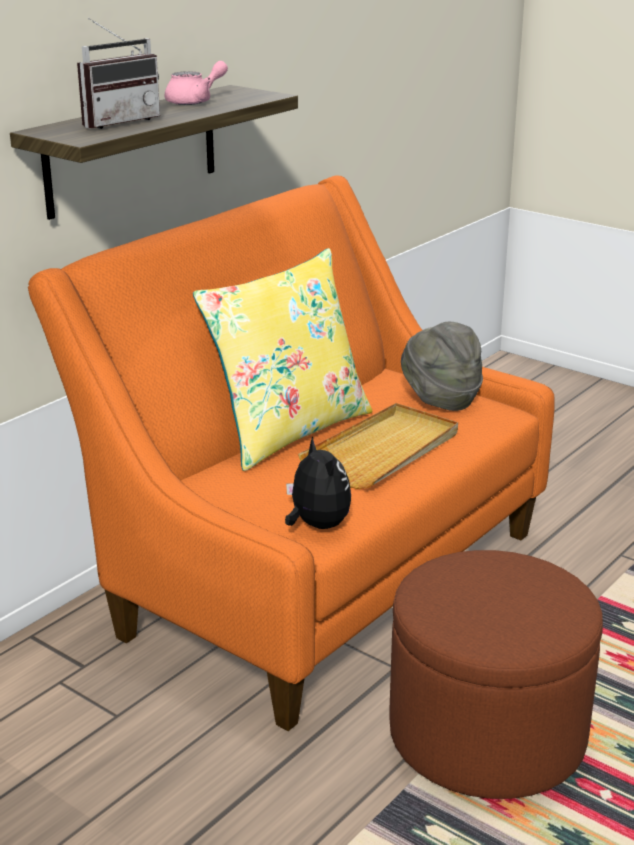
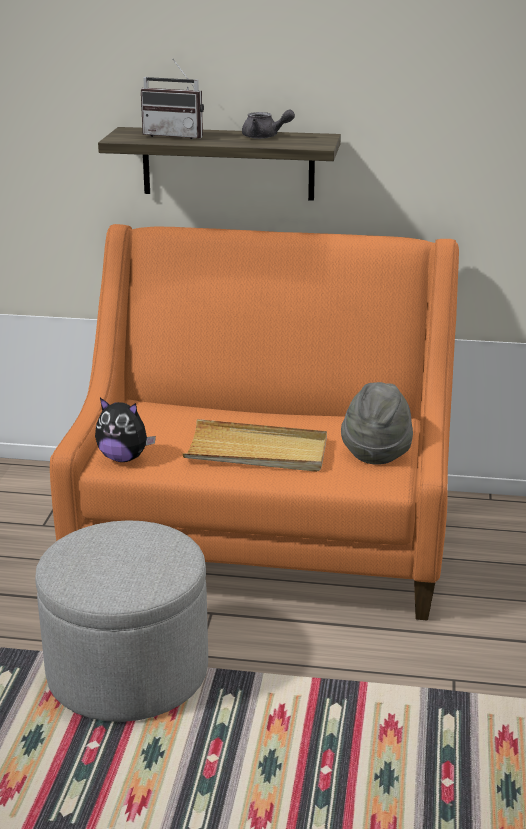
camera: 60 degrees right, 0 degrees up
(195, 101) = (265, 137): pink teapot -> grey teapot
(288, 431) = (251, 412): yellow pillow -> none
(317, 525) = (124, 458): plush toy -> plush toy turned 75 degrees clockwise
(487, 734) = (128, 671): brown ottoman -> grey ottoman

